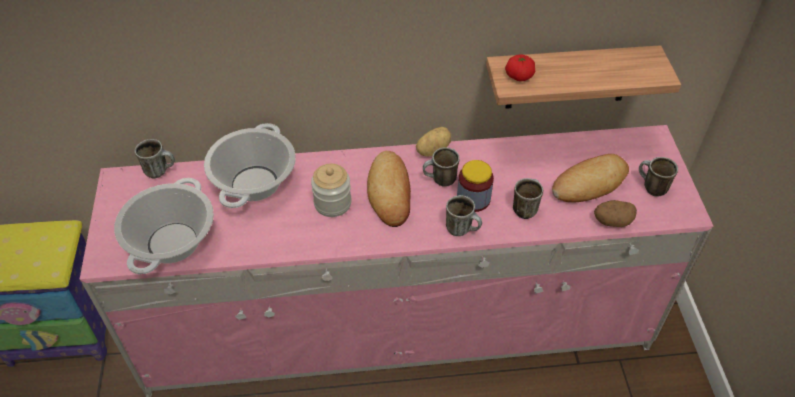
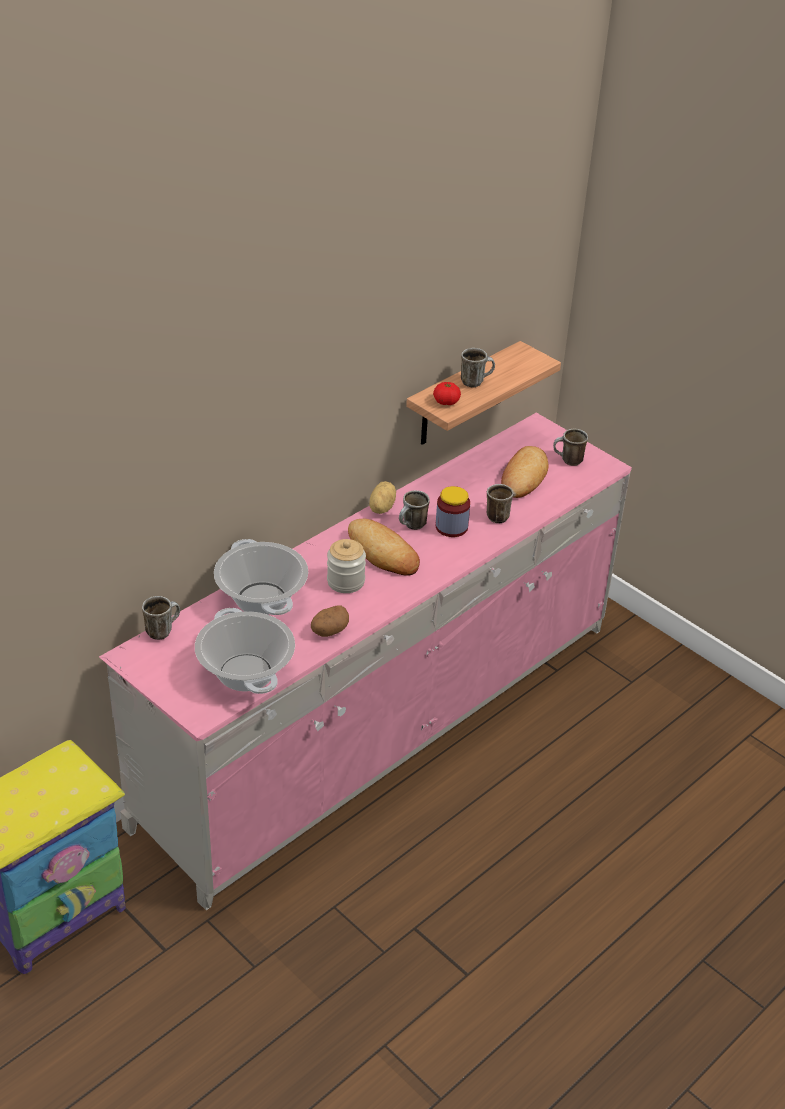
camera: 40 degrees left, 10 degrees down
(462, 229) = (466, 551): mug -> mug (475, 381)
(612, 221) = (564, 495): potato -> potato (329, 631)

